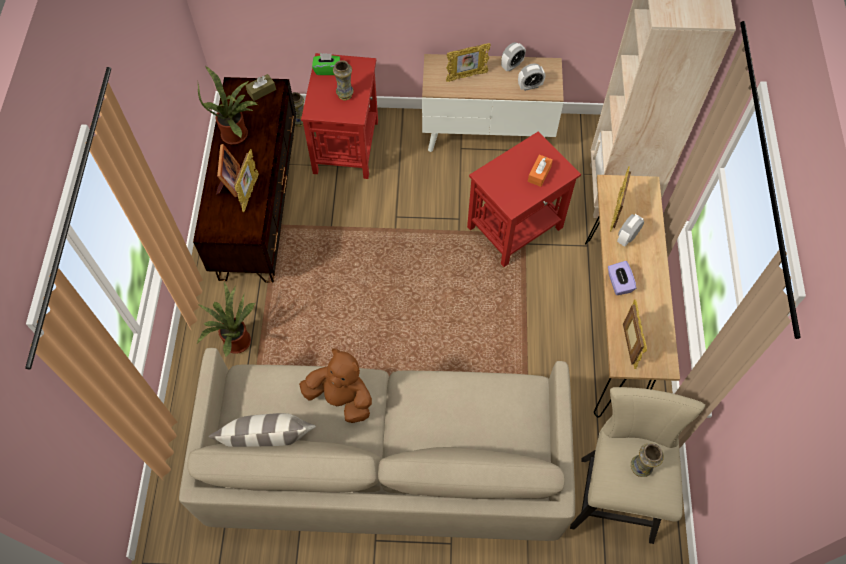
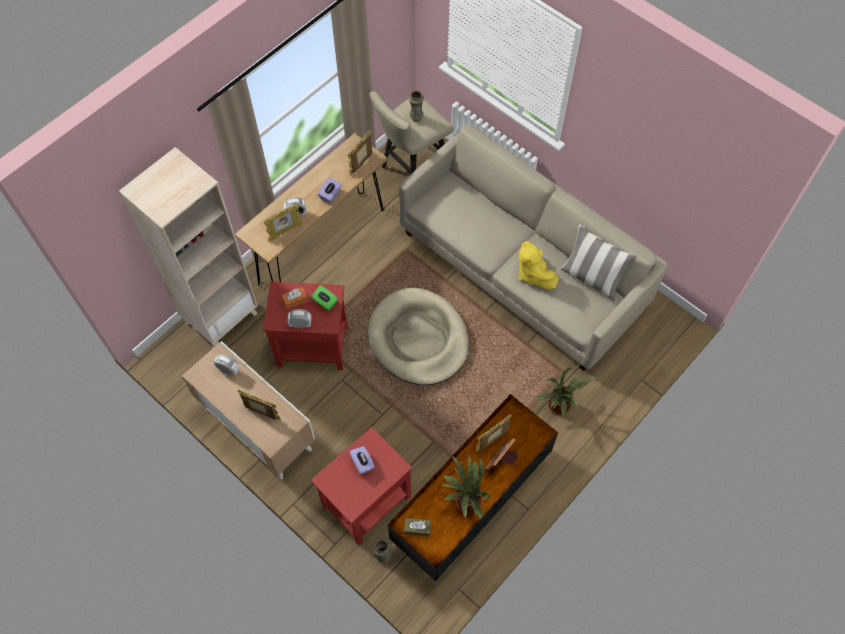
camera: 140 degrees left, 0 degrees up
(327, 70) = (356, 498): green tissue box -> green tissue box (325, 302)
(341, 398) = (533, 274): brown plush toy -> yellow plush toy
(345, 94) = (362, 463): vase -> purple tissue box
(425, 305) = (418, 339): none -> beige dog bed
(512, 65) = (221, 396): alarm clock -> alarm clock (300, 324)

